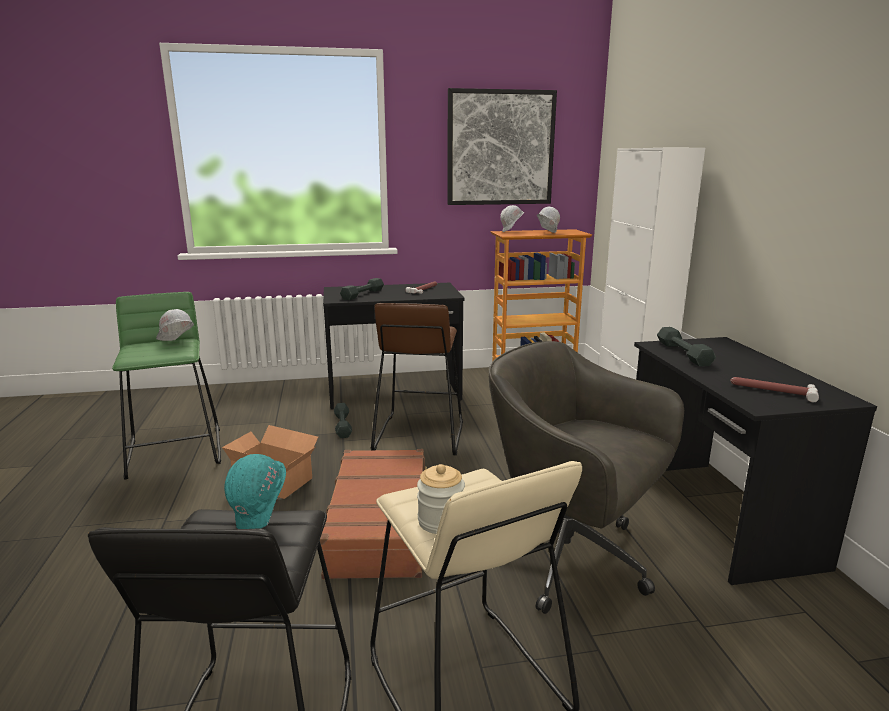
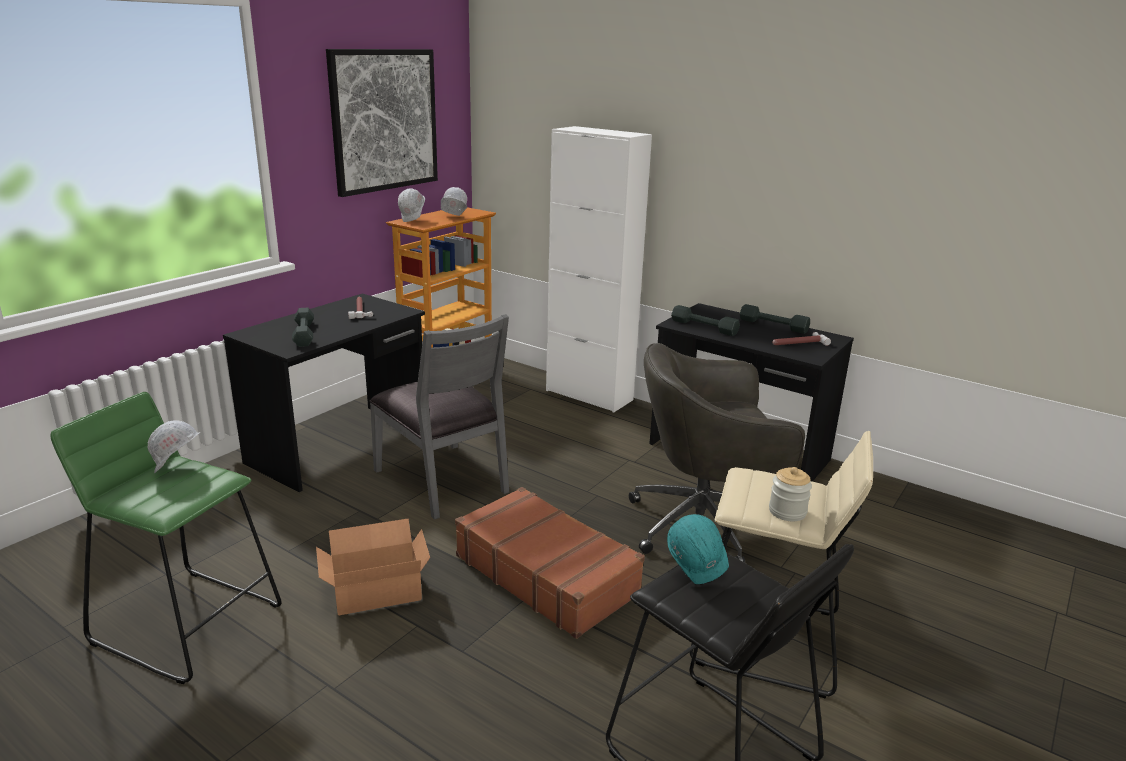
camera: 45 degrees left, 5 degrees up
(342, 425) = (346, 503): grey dumbbell -> grey dumbbell (773, 325)
(419, 435) = (443, 480): brown stool -> grey chair

